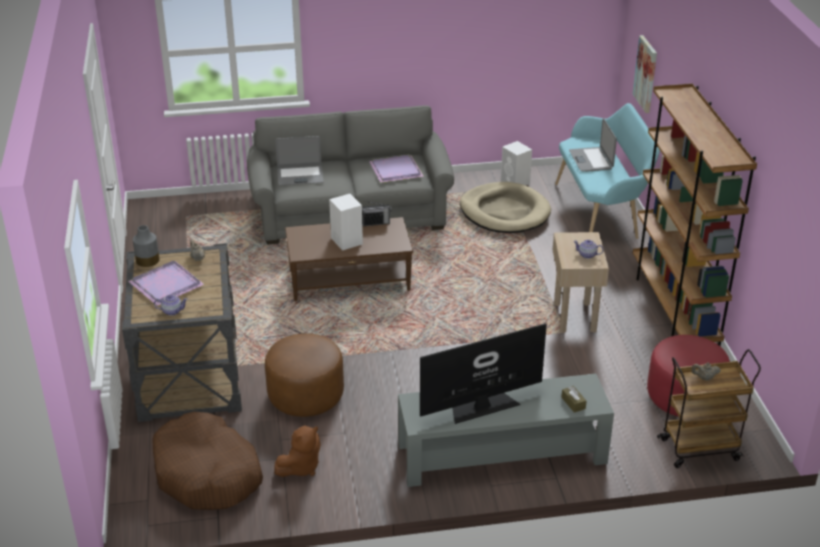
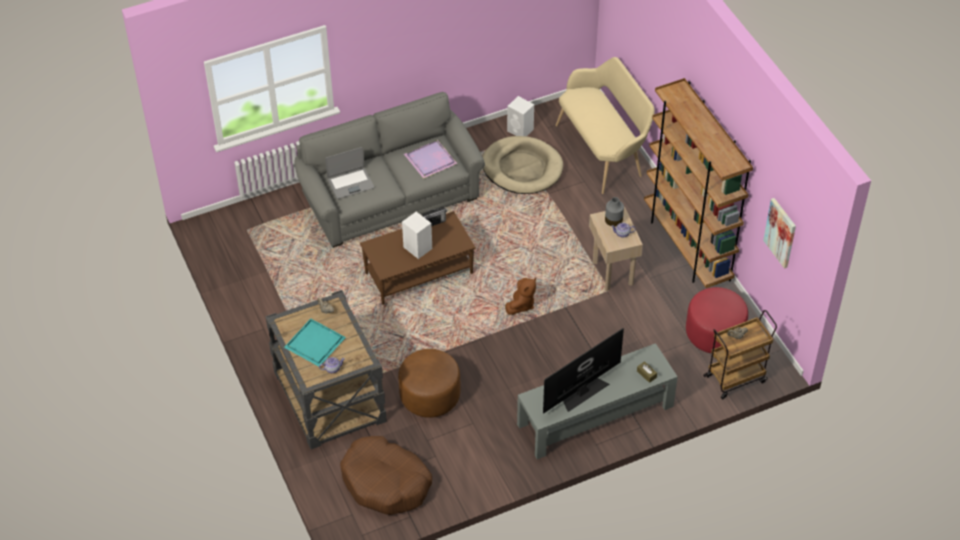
camera: 15 degrees left, 15 degrees up
(147, 260) = (286, 321): grey vase -> grey vase (613, 219)
(168, 285) = (316, 343): purple tray -> turquoise tray
(300, 467) = (452, 461): brown plush toy -> brown plush toy (521, 304)
(591, 160) = (592, 116): laptop -> none
(601, 211) = (603, 151): turquoise bench -> beige bench
(646, 74) = (631, 40): picture -> picture (780, 232)

